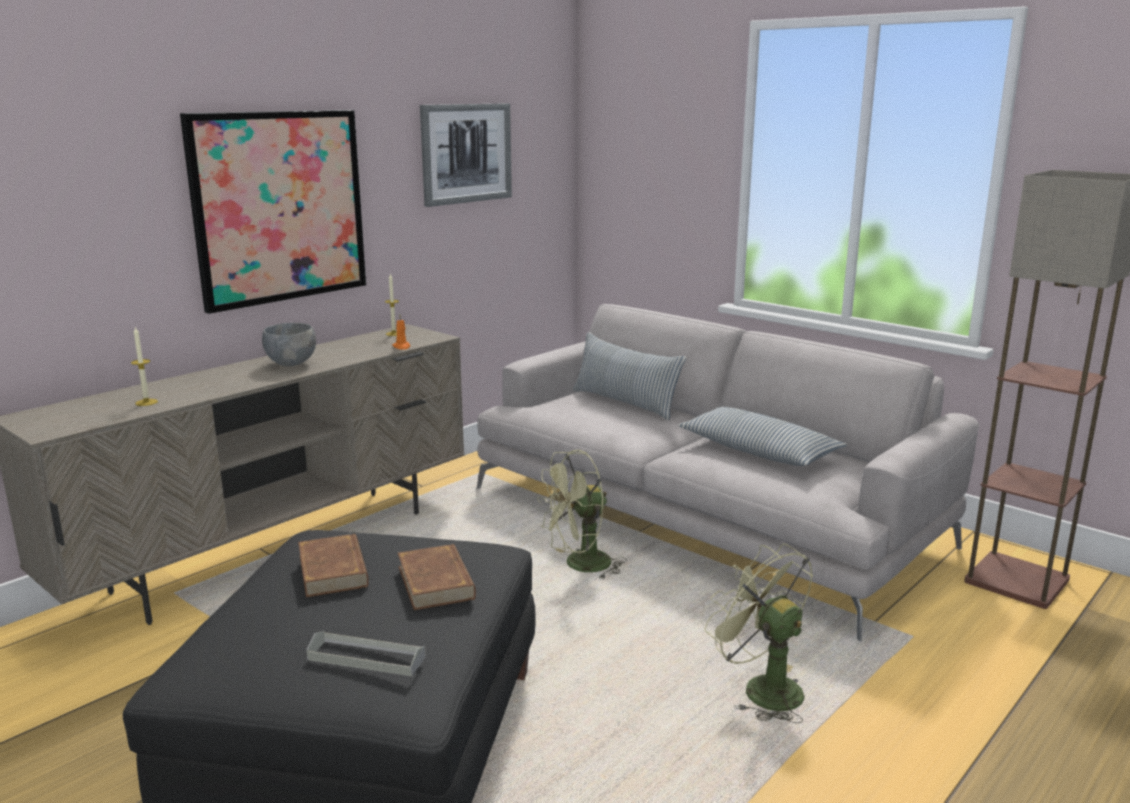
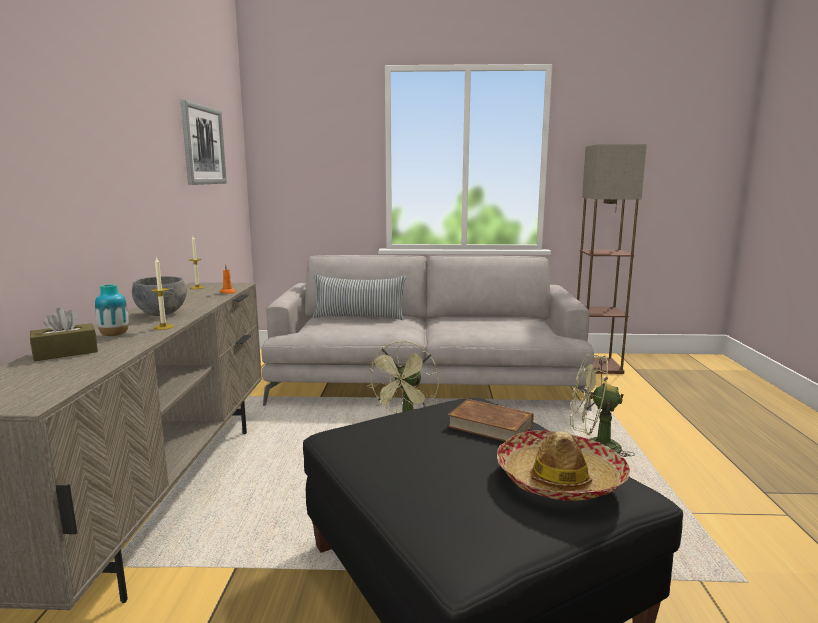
camera: 40 degrees left, 5 degrees down
(146, 402) = (88, 359): candle -> candle (163, 327)
(149, 391) = (65, 353): none -> brown tissue box
(211, 381) = (114, 335): none -> vase
(279, 207) = (113, 172): picture -> none
(334, 570) = (412, 444): brown book -> none
(366, 658) = (560, 479): grey tray -> hat
(759, 451) = (479, 323): pillow -> none

